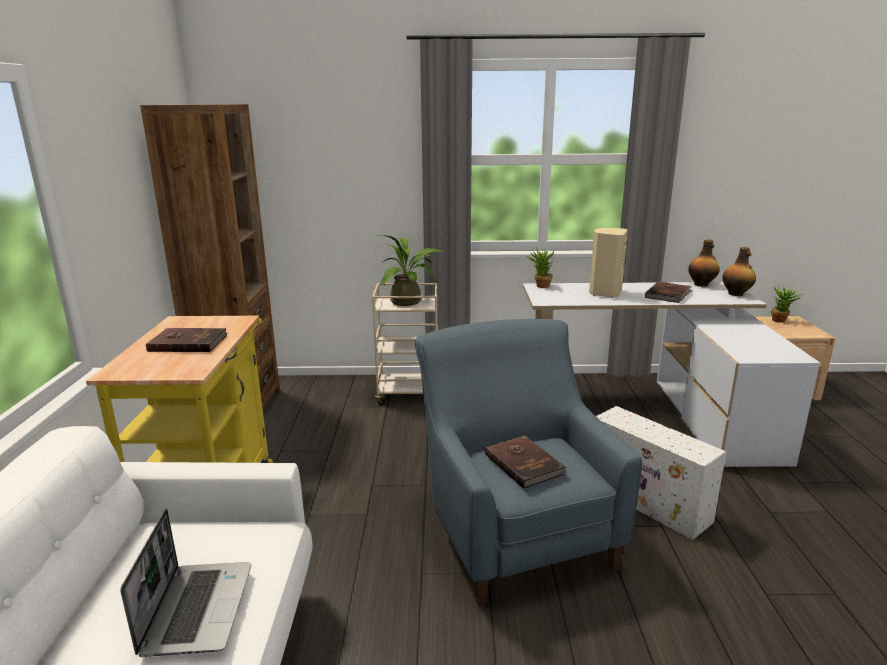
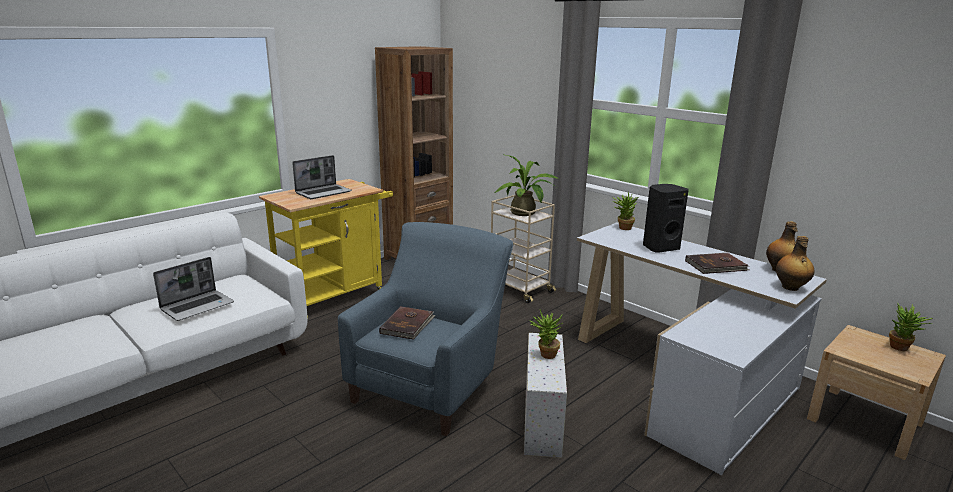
camera: 45 degrees right, 0 degrees up
(188, 343) = (324, 192): brown book -> laptop
(605, 293) = (660, 247): beige speaker -> black speaker
(648, 429) = (545, 355): none -> potted plant

